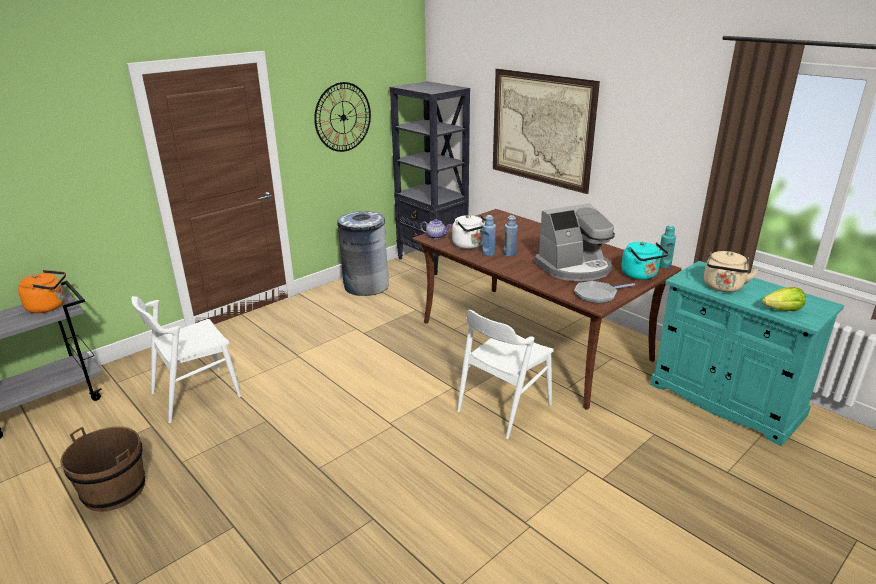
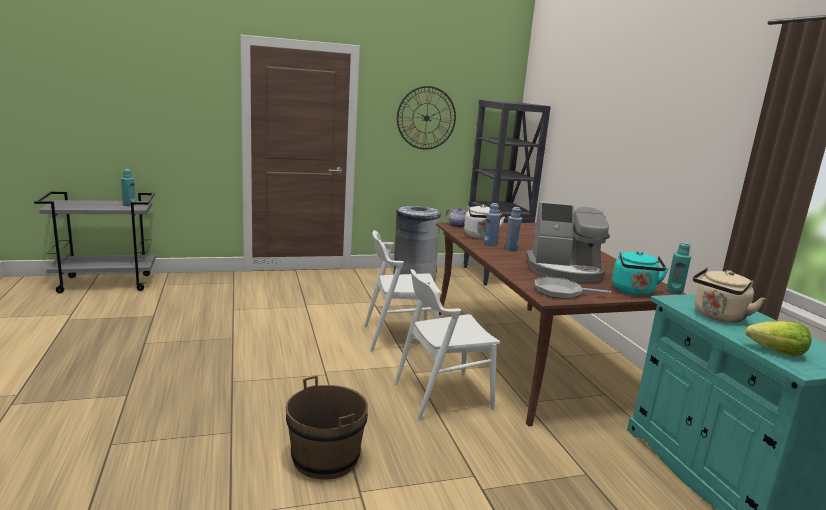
camera: 25 degrees right, 10 degrees down
(49, 306) = (129, 205): orange kettle -> turquoise bottle
(114, 490) = (83, 344): brown bucket -> brown bucket (325, 458)
(195, 394) = (204, 307): white chair -> white chair (399, 337)
(541, 129) = (600, 144): picture -> none

